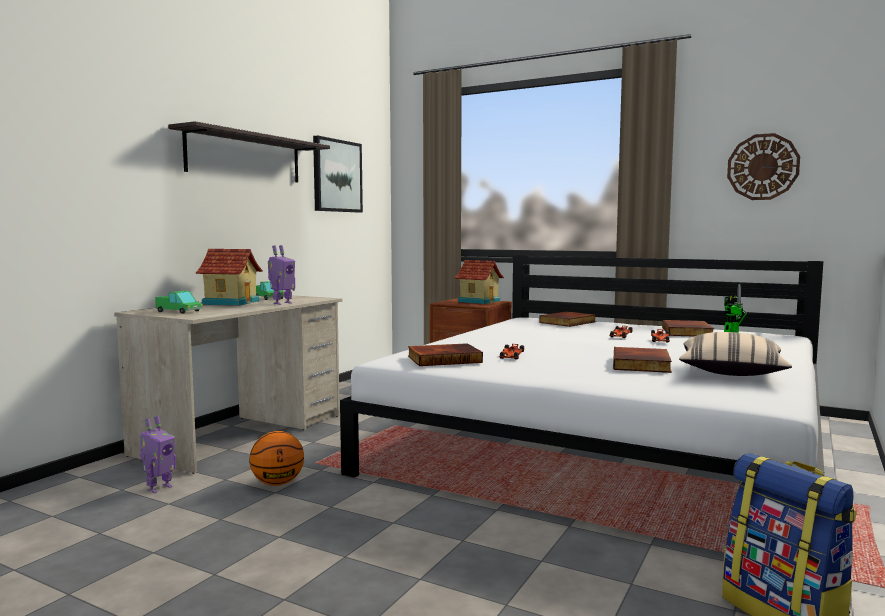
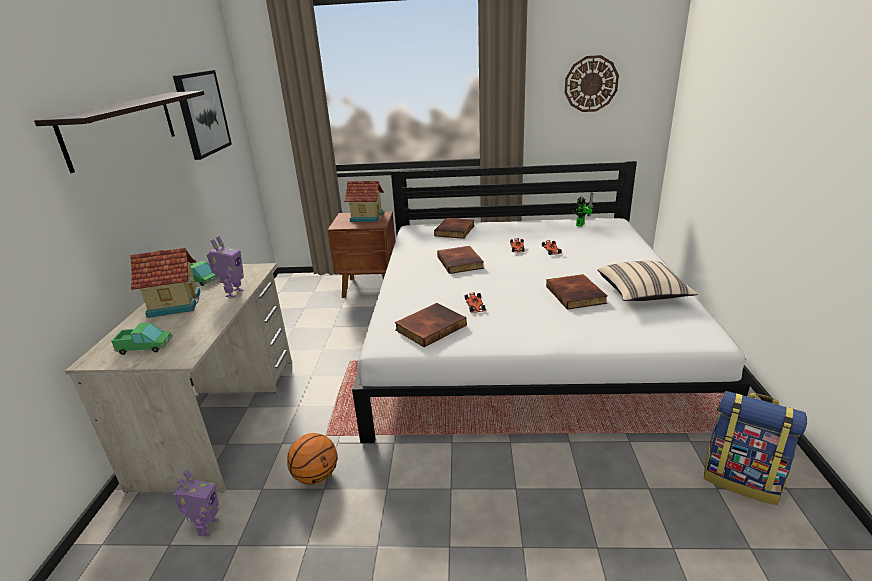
camera: 25 degrees left, 20 degrees up
(688, 332) = (556, 232): book -> book (461, 262)

